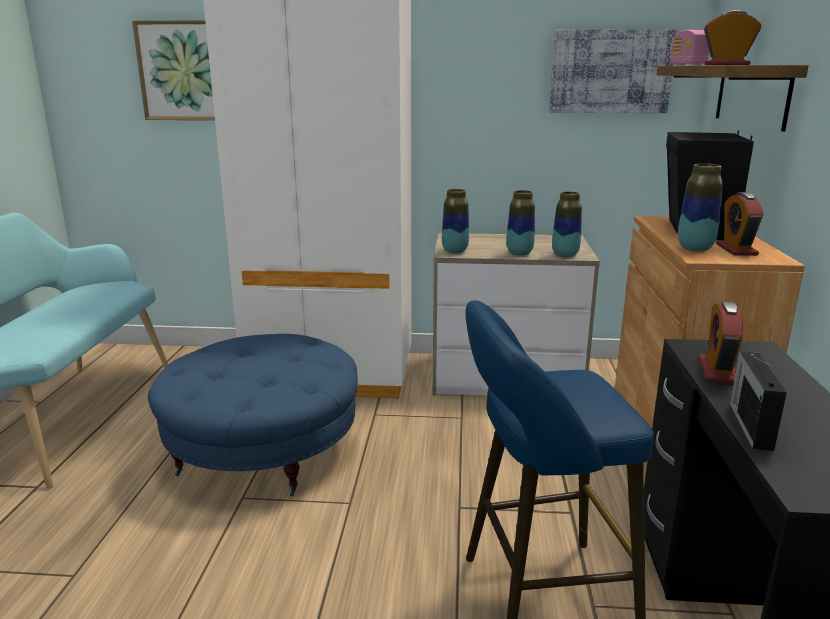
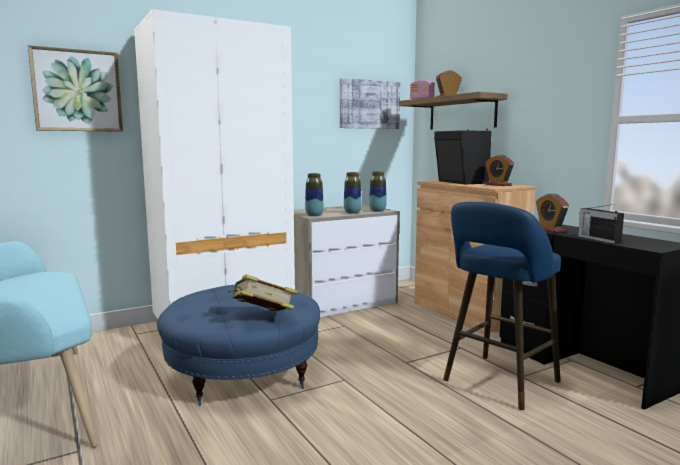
camera: 35 degrees left, 10 degrees down
(230, 398) = (262, 317): none -> book
(695, 249) = (482, 186): vase -> none

